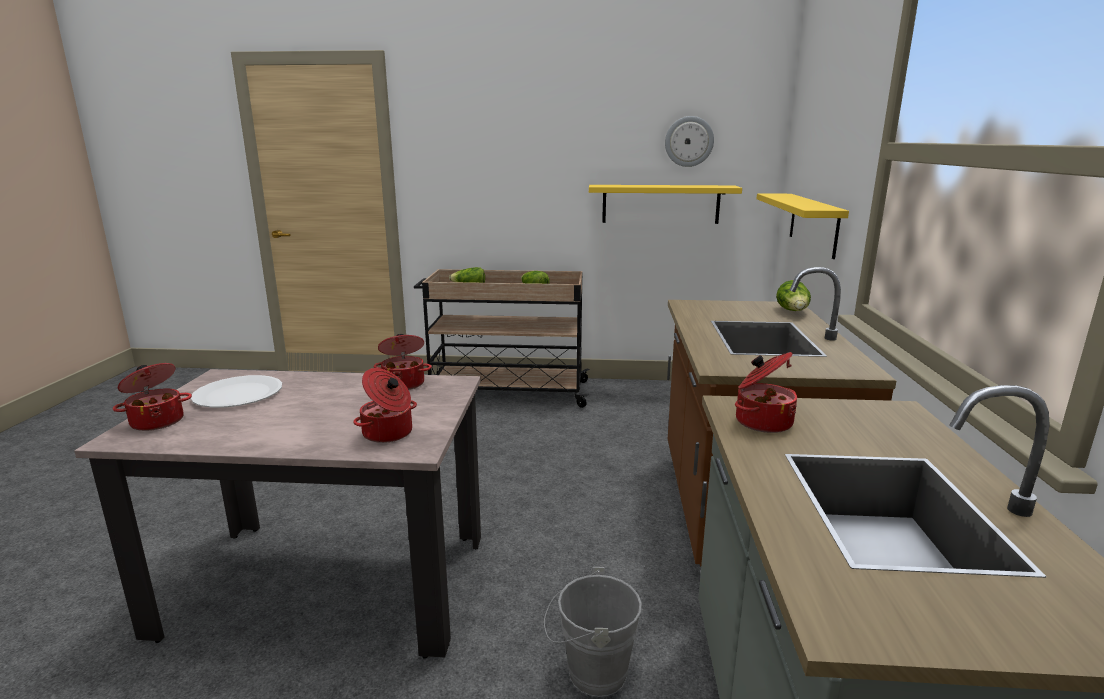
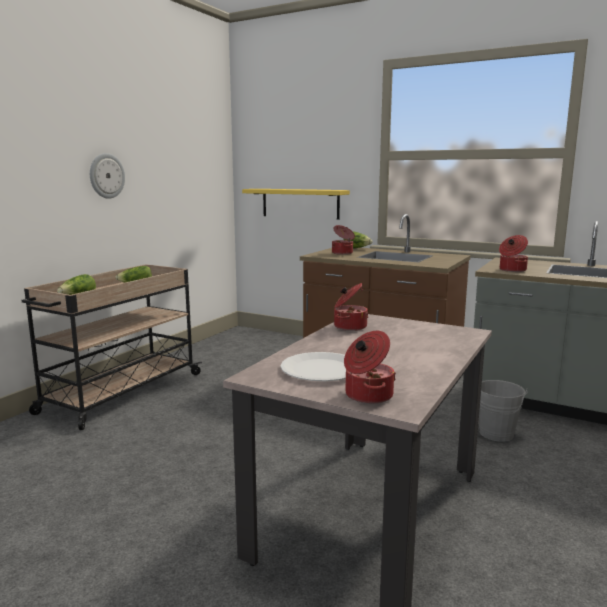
camera: 65 degrees left, 5 degrees down
(388, 433) = (442, 335): cooking pot -> cooking pot (343, 253)
(660, 204) = (178, 202): yellow shelf -> none
(689, 141) = (189, 153): wall clock -> wall clock (106, 176)

